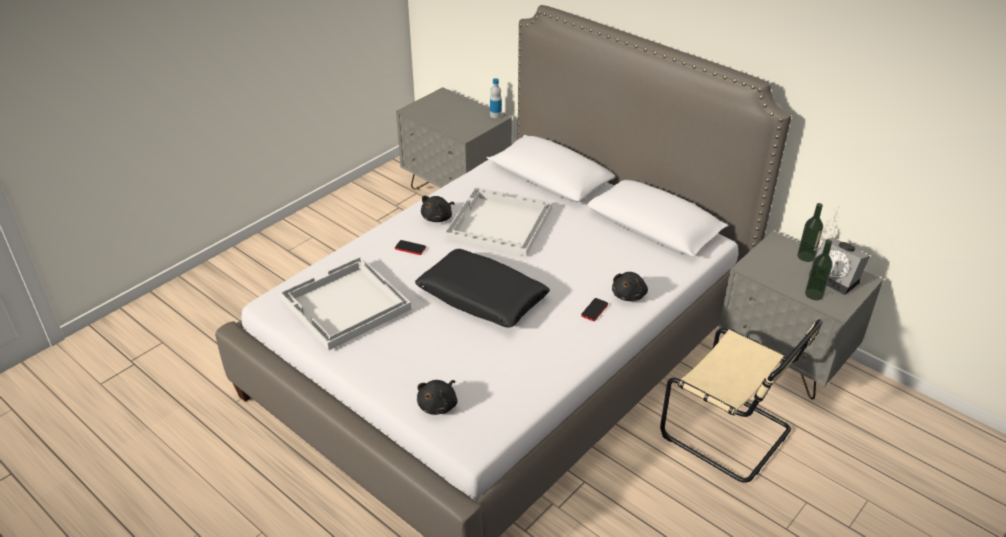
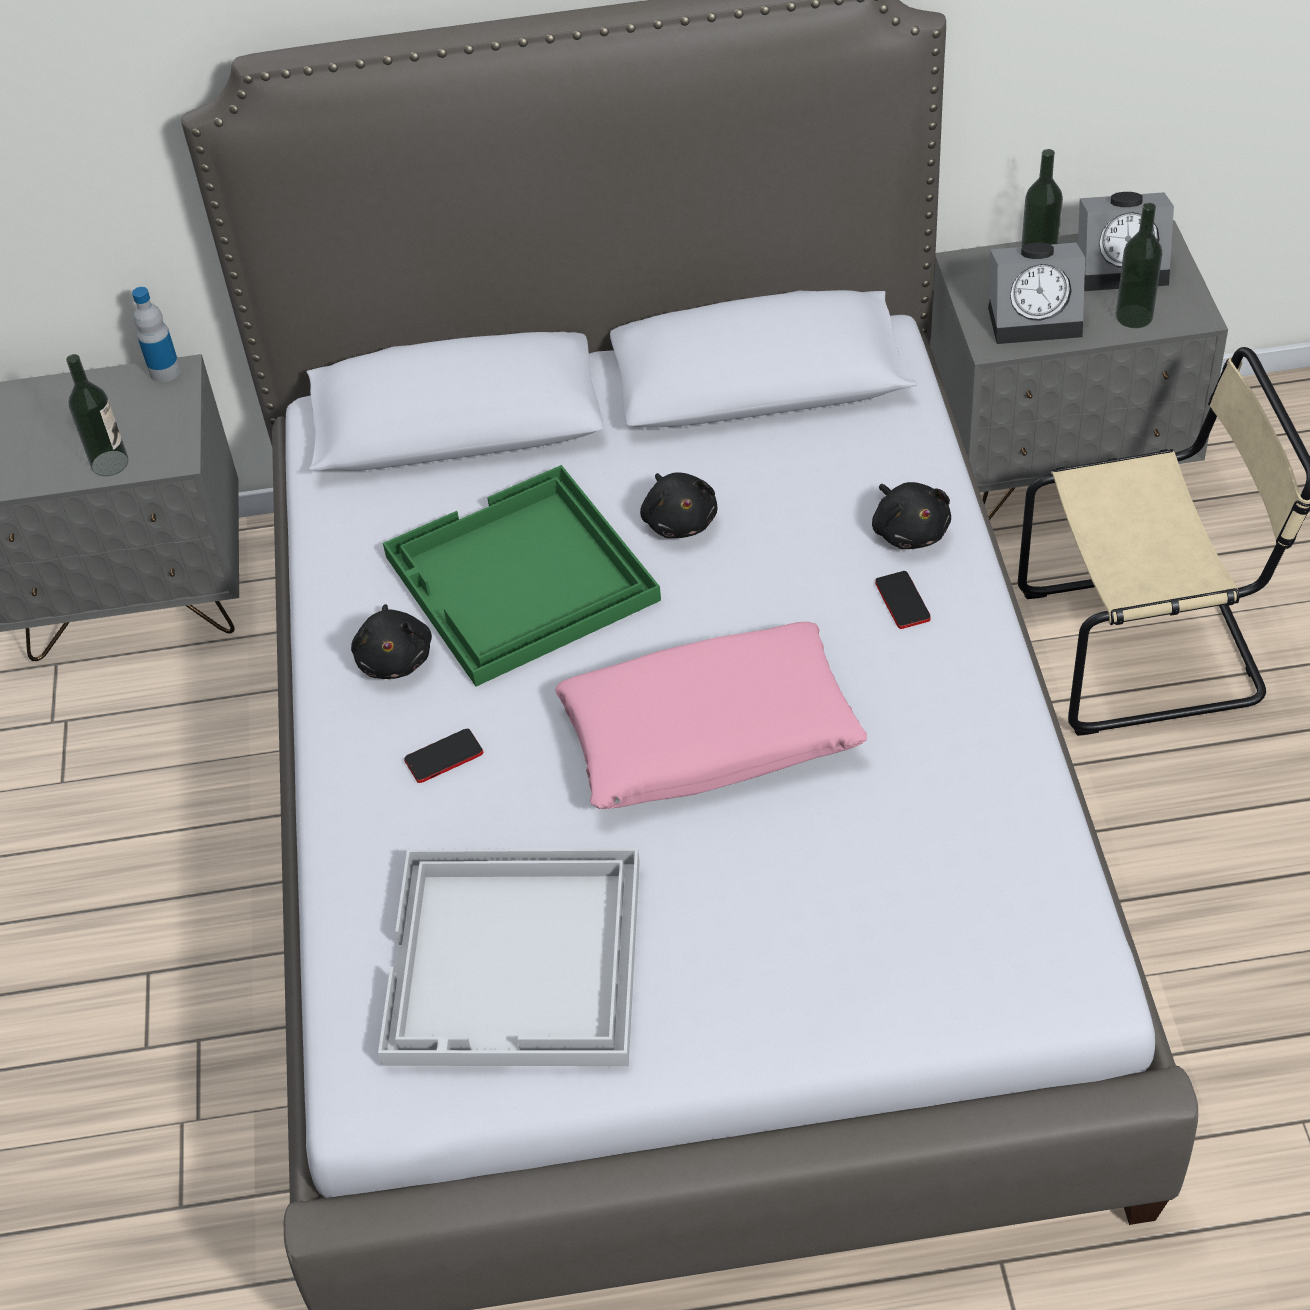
camera: 45 degrees left, 10 degrees up
(439, 405) = (941, 974): black plush toy -> black plush toy (679, 520)
(448, 126) = (110, 463): none -> bottle
(482, 298) = (710, 736): black pillow -> pink pillow
(498, 224) = (520, 580): white tray -> green tray
(776, 271) = (1037, 318): none -> alarm clock

